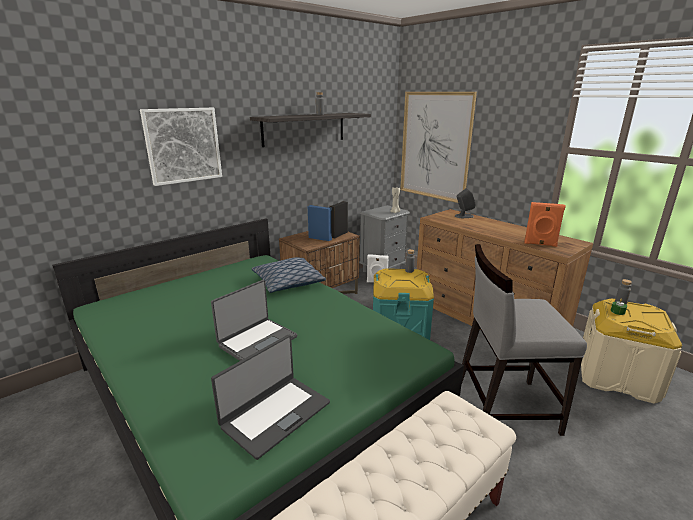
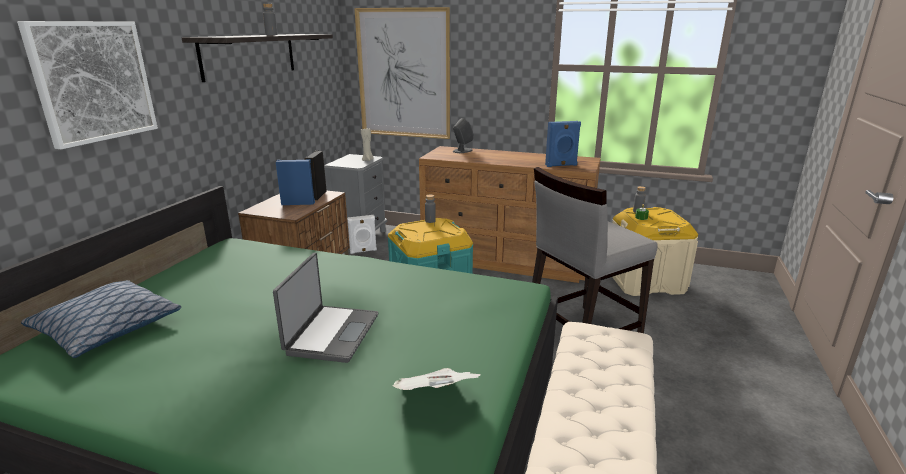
camera: 30 degrees left, 0 degrees up
(275, 414) = (437, 398): laptop -> newspaper
(288, 283) = (300, 262): pillow -> pillow (108, 329)
(540, 244) = (561, 165): orange speaker -> blue speaker

